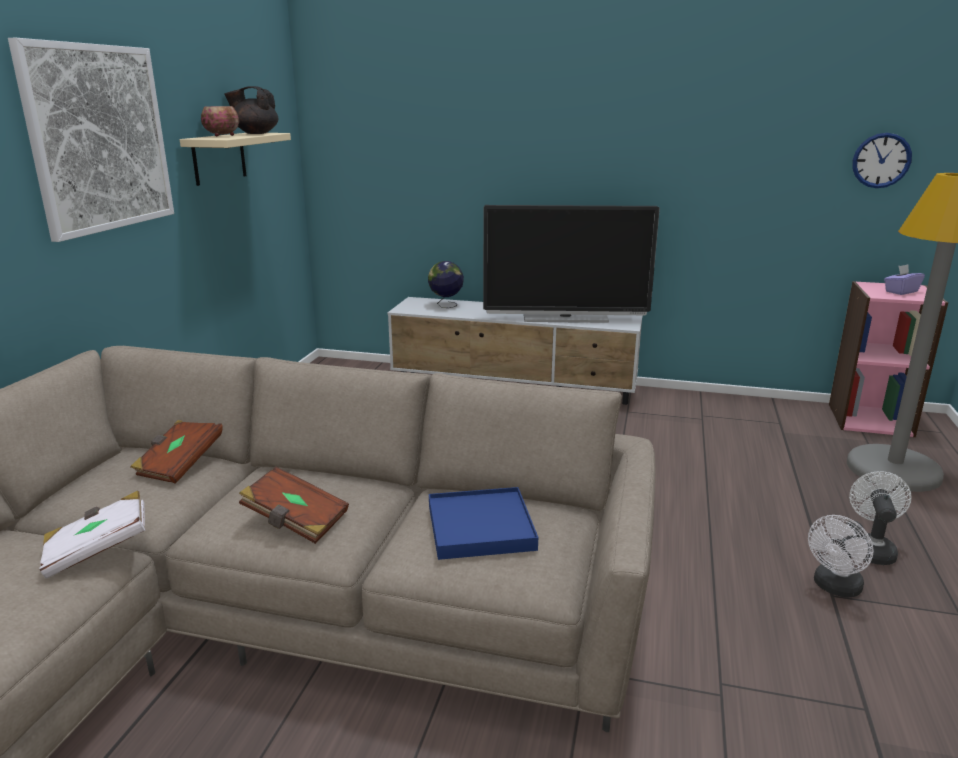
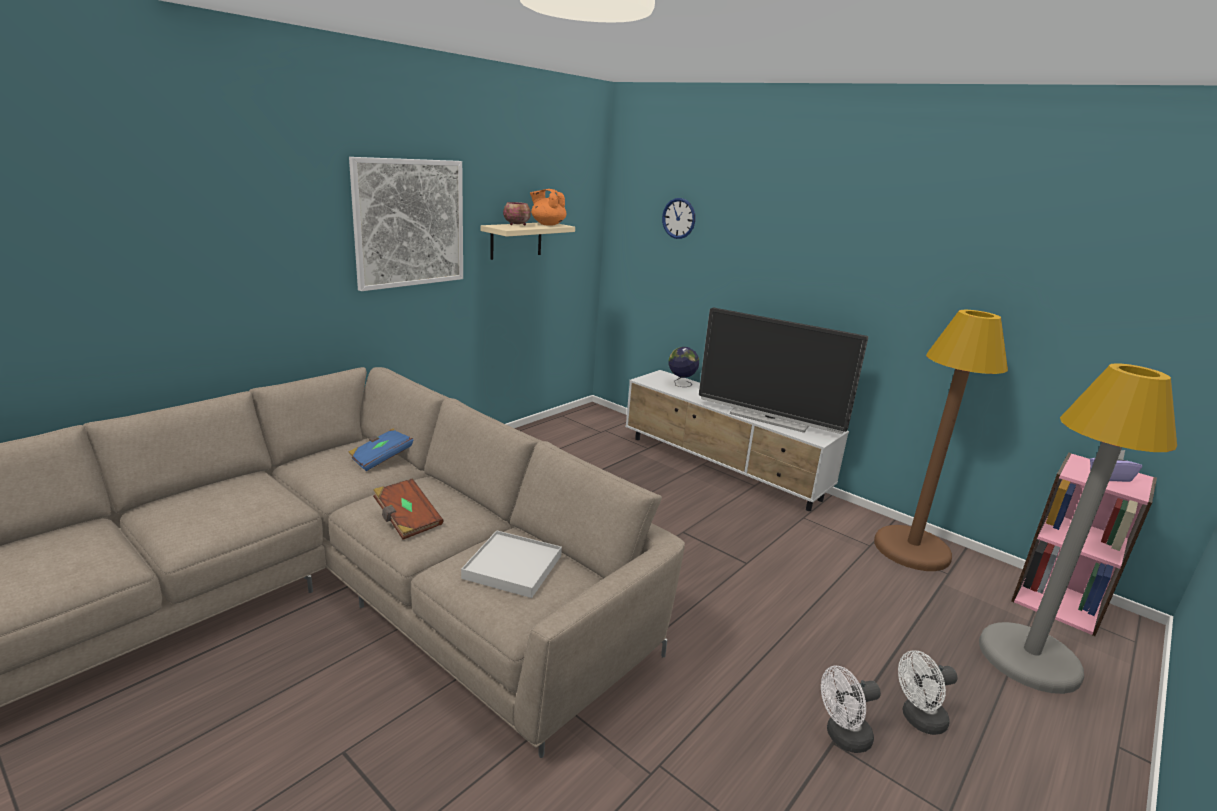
camera: 25 degrees right, 0 degrees up
(98, 550) = (288, 500): white book -> none
(180, 464) = (382, 459): brown book -> blue book
(255, 133) = (547, 224): black teapot -> orange teapot
(480, 527) = (512, 566): blue tray -> white tray
(735, 412) = (911, 549): none -> brown floor lamp
(871, 549) = (918, 720): white fan -> white fan turned 150 degrees counterclockwise
(881, 160) = (1120, 333): wall clock -> wall clock (678, 218)

